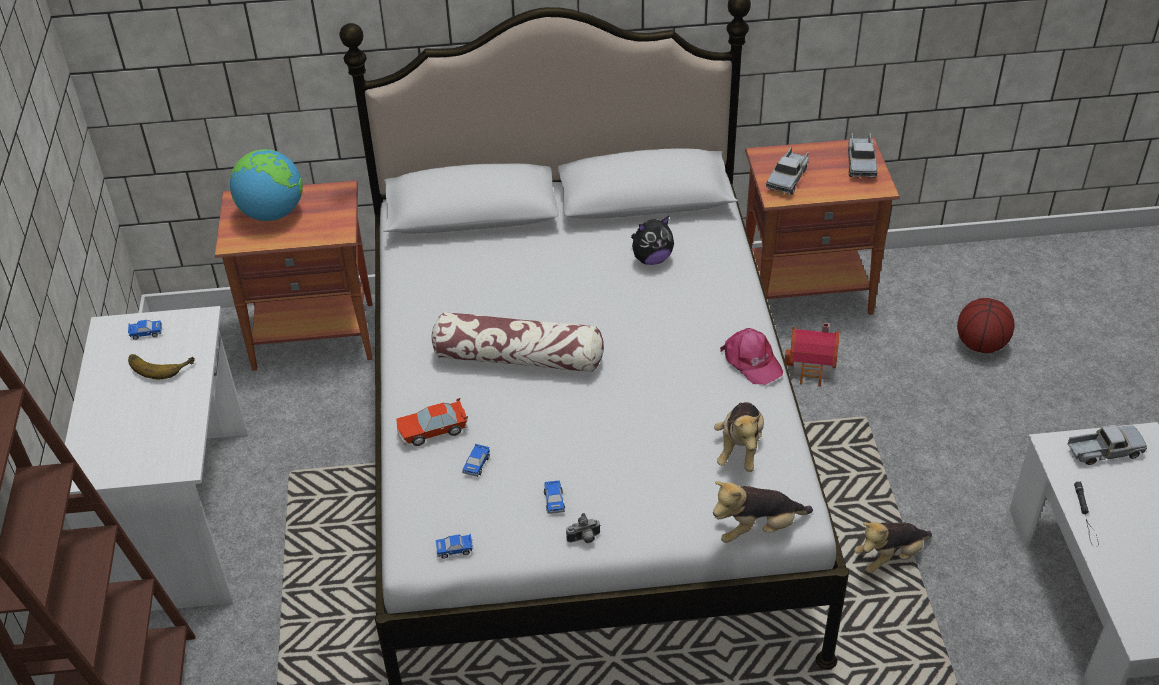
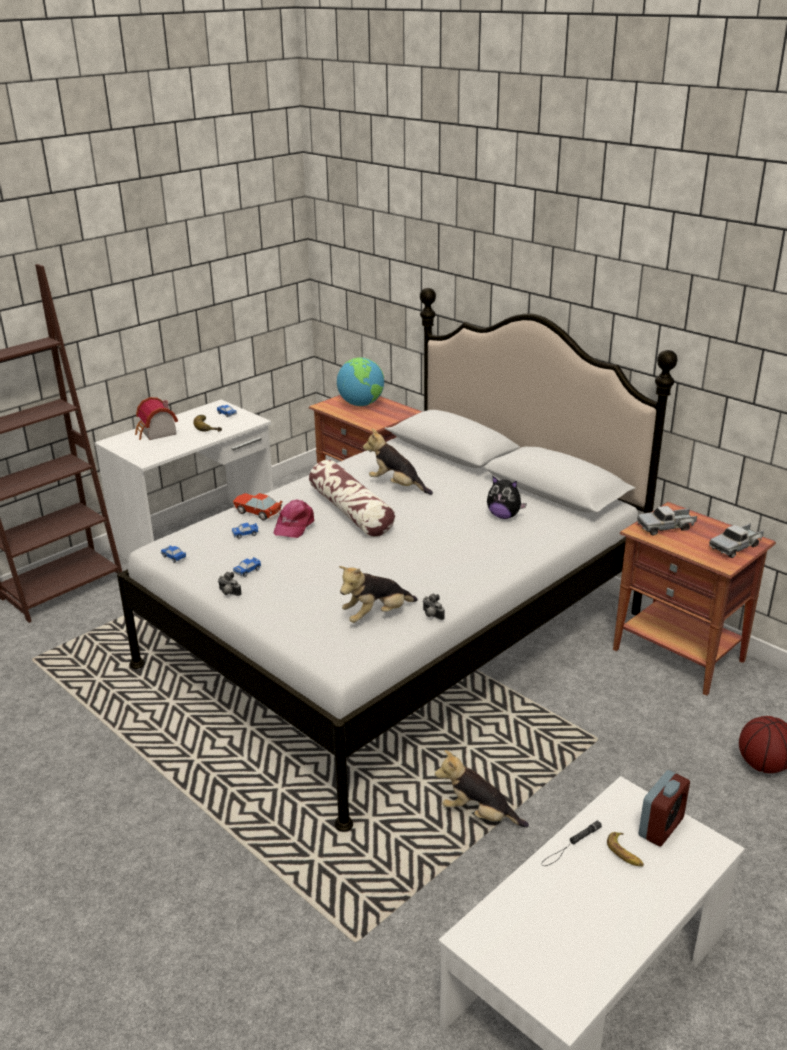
camera: 50 degrees right, 15 degrees down
(751, 361) = (464, 587): pink cap -> pink cap (294, 525)
(757, 528) = (311, 652): plush toy -> plush toy (397, 486)
(777, 410) = (431, 615): none -> camera
(813, 367) = (610, 692): toy house -> toy house (156, 433)
(1103, 451) = (661, 827): toy truck -> alarm clock
(1116, 490) = (625, 853): none -> banana

